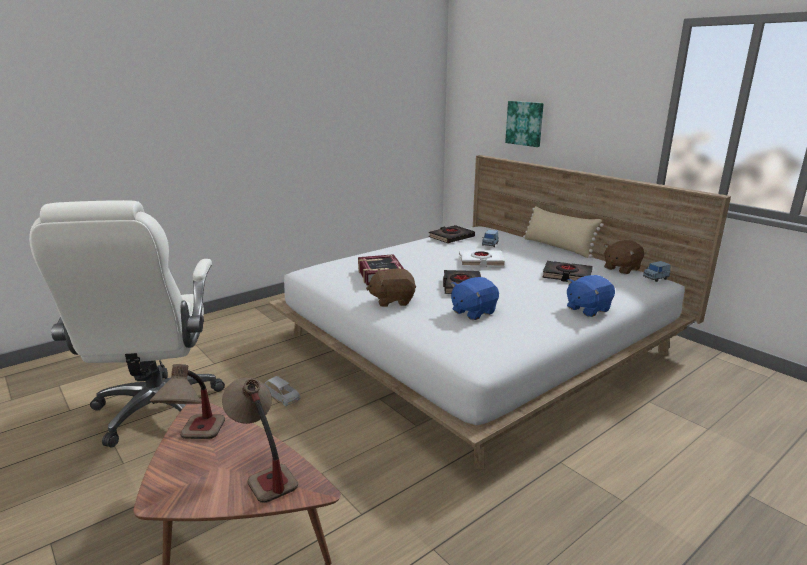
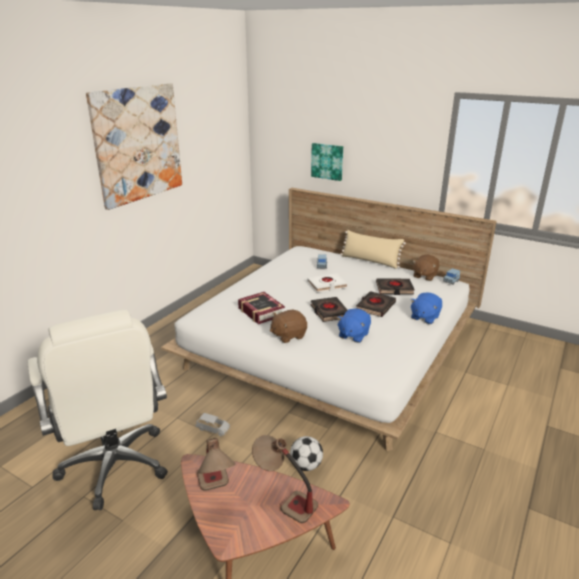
camera: 20 degrees left, 5 degrees up
(291, 80) = (138, 144): none -> picture
(360, 459) = (306, 465): none -> football
(451, 237) = (287, 263): black book -> black book (375, 306)

